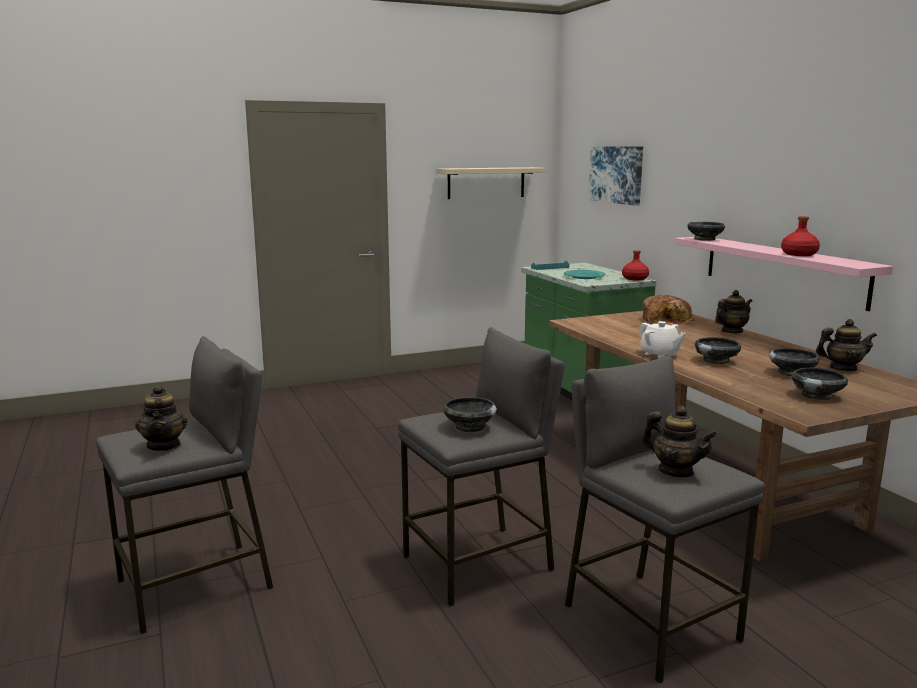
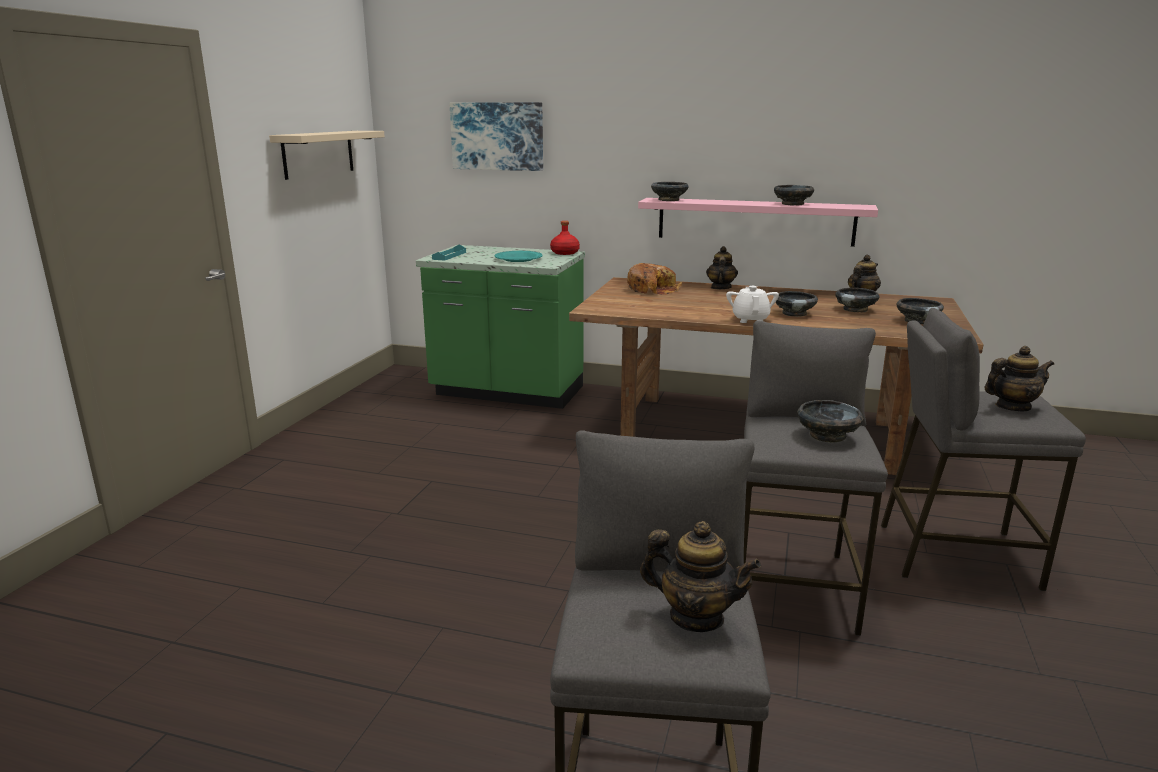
camera: 50 degrees left, 5 degrees up
(659, 354) = (750, 319): white teapot -> white teapot turned 90 degrees counterclockwise
(798, 254) = (792, 204): red bottle -> black bowl

